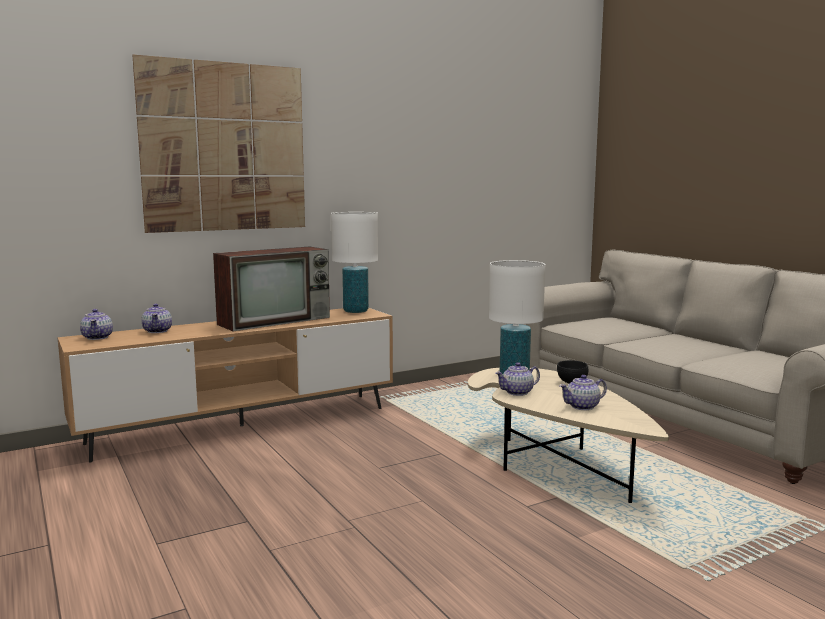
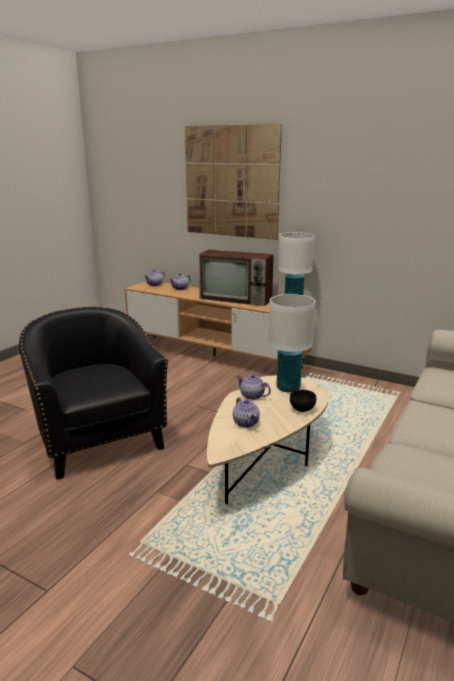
camera: 60 degrees right, 10 degrees up
(395, 553) = (98, 439): none -> black armchair
(583, 406) = (246, 423): teapot -> teapot turned 150 degrees counterclockwise

